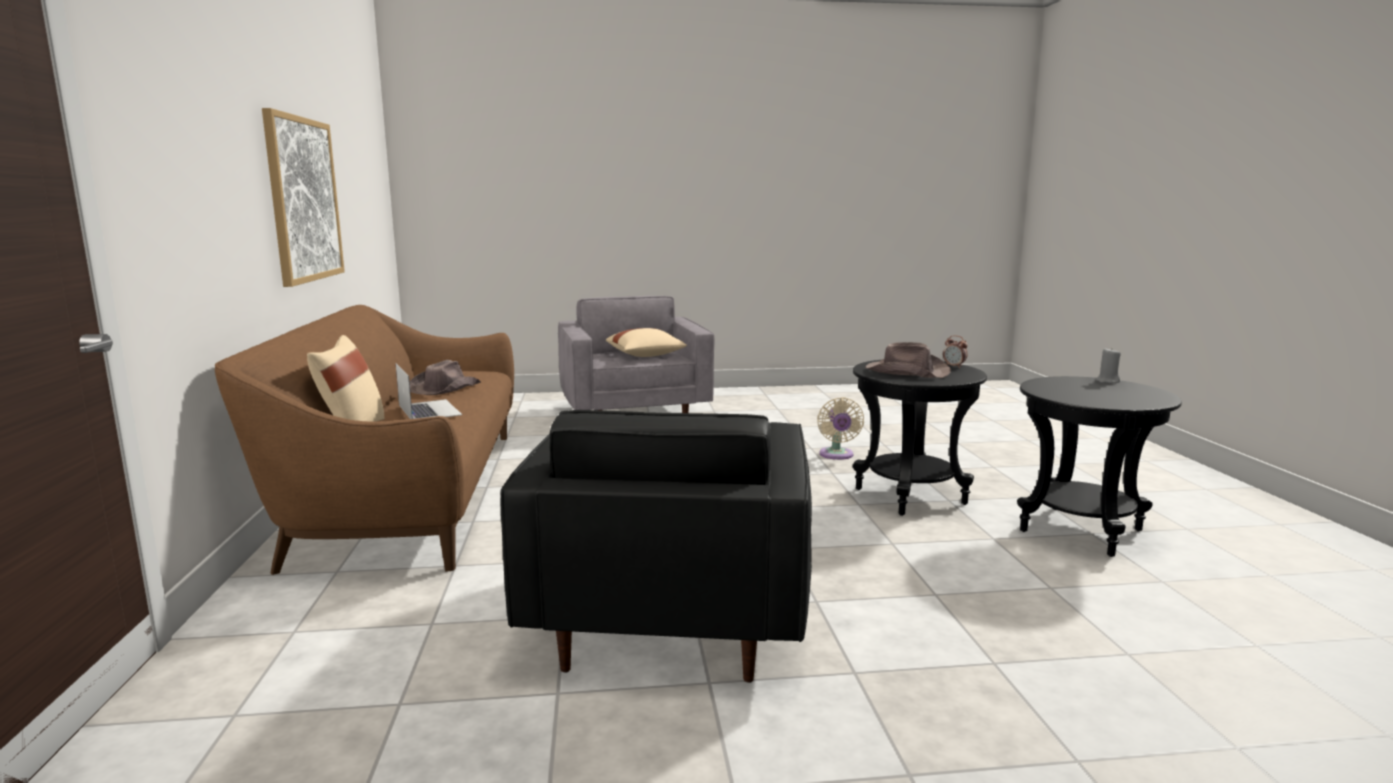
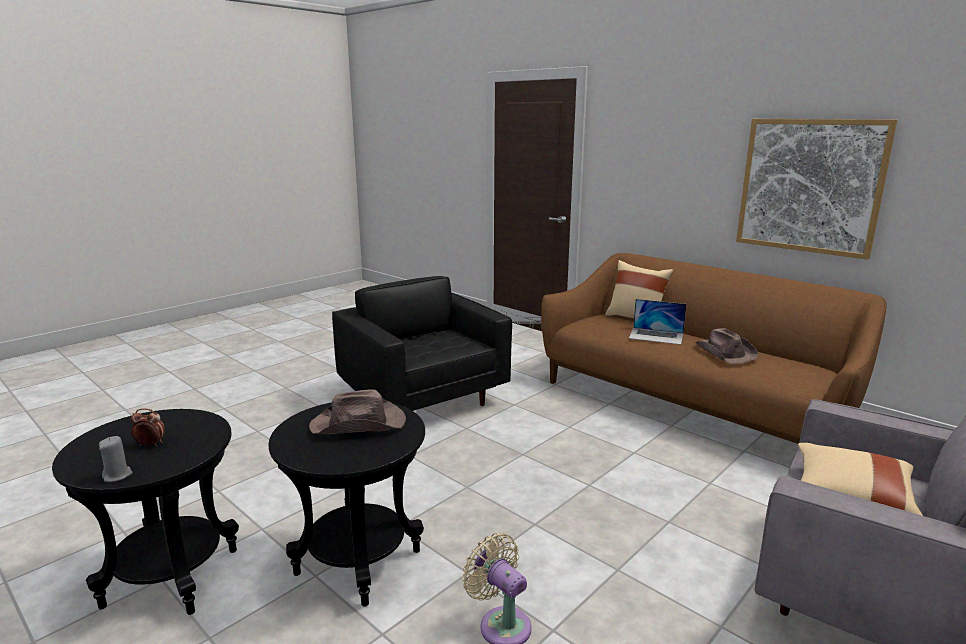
camera: 140 degrees right, 5 degrees up
(954, 366) = (312, 457): alarm clock -> alarm clock (150, 444)

